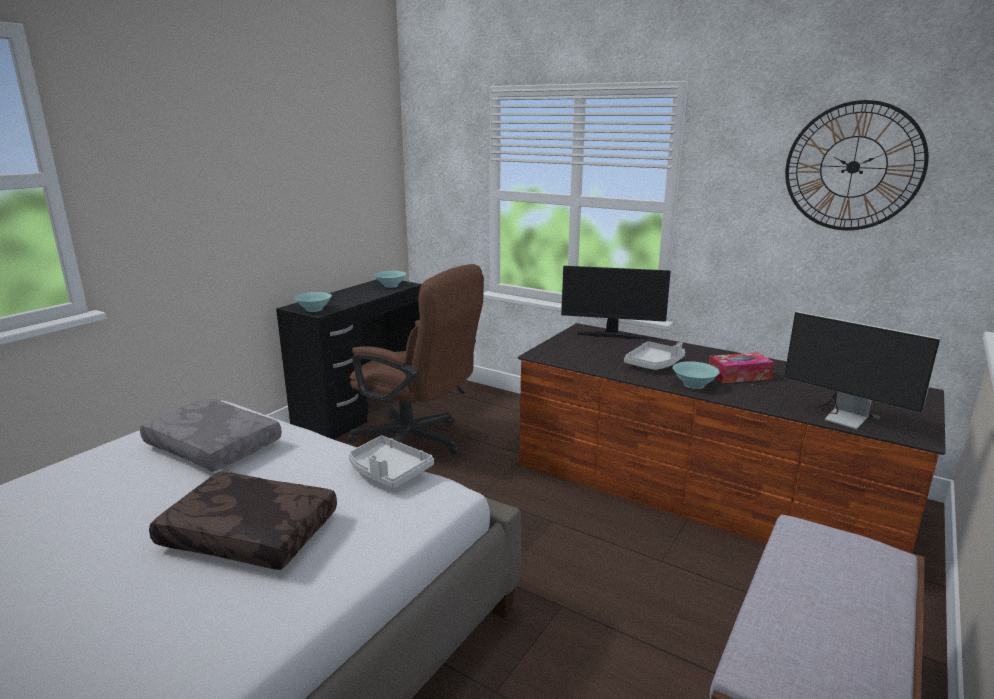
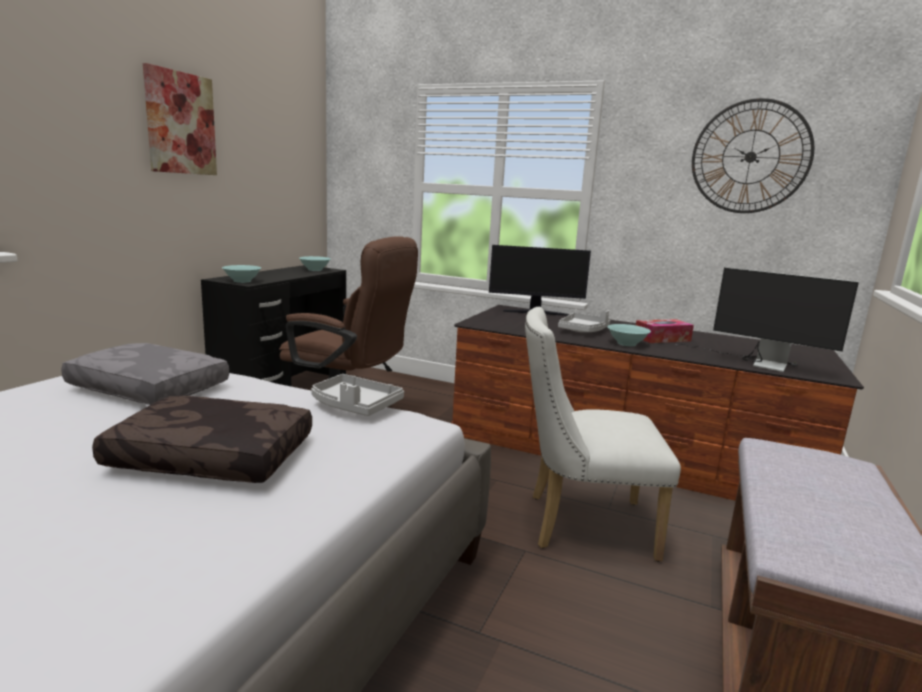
camera: 10 degrees left, 5 degrees down
(248, 161) = (180, 123): none -> picture
(625, 578) = (579, 524): none -> white chair

